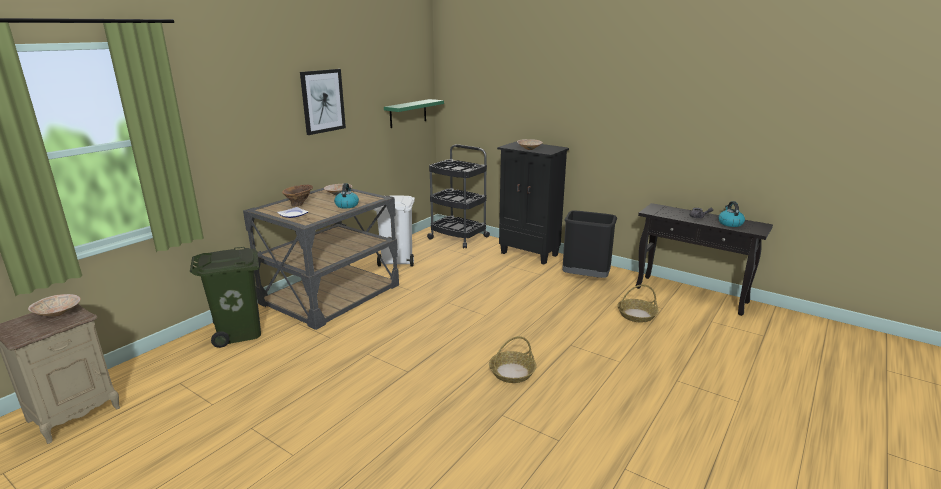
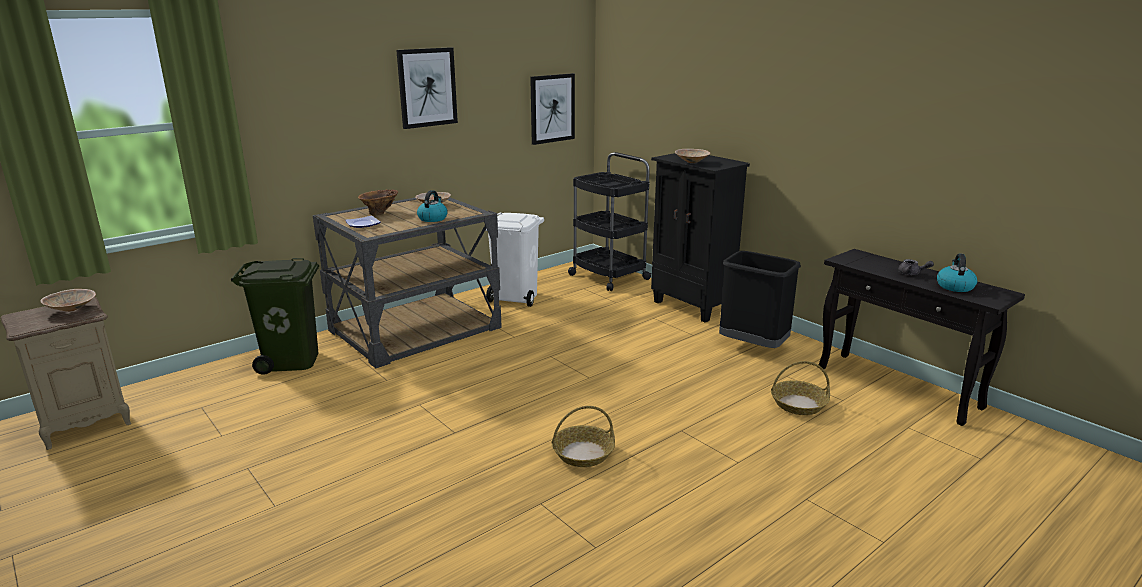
camera: 15 degrees right, 0 degrees up
(408, 113) = (552, 108): green shelf -> picture

